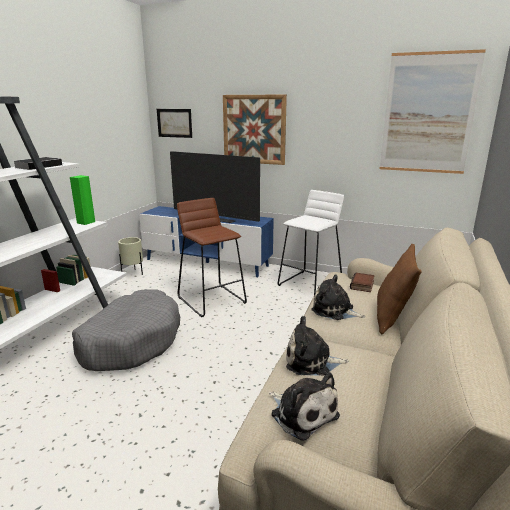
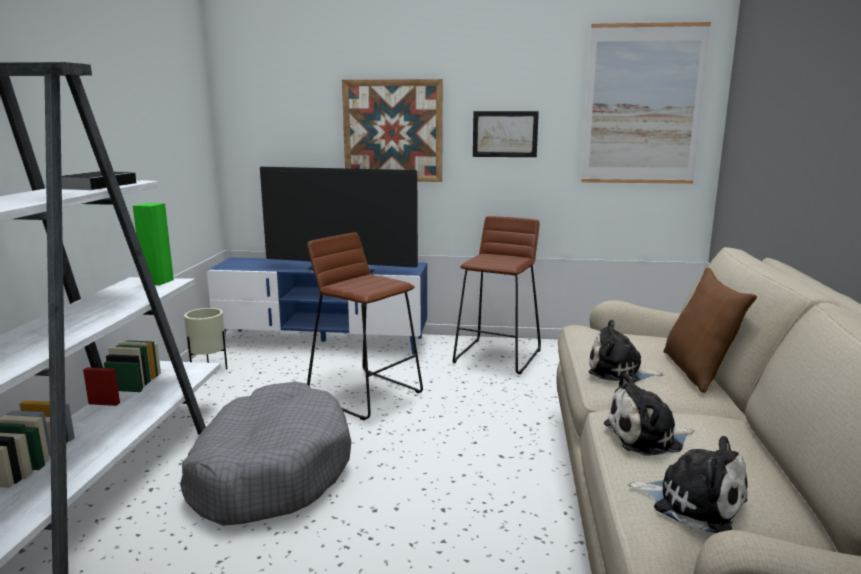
camera: 15 degrees left, 5 degrees down
(174, 123) = (258, 123): picture -> picture (505, 134)
(310, 284) = (498, 356): white stool -> brown stool
(363, 285) = (629, 336): book -> none

